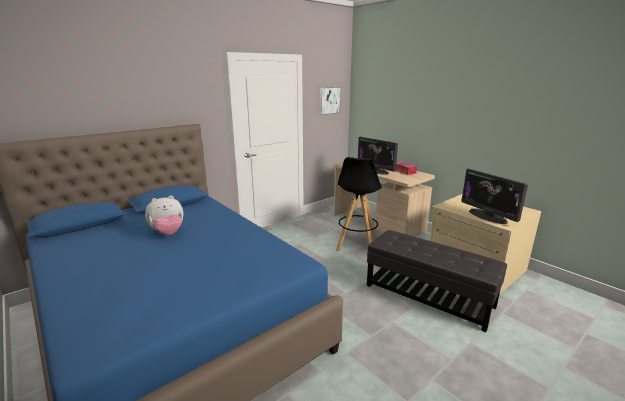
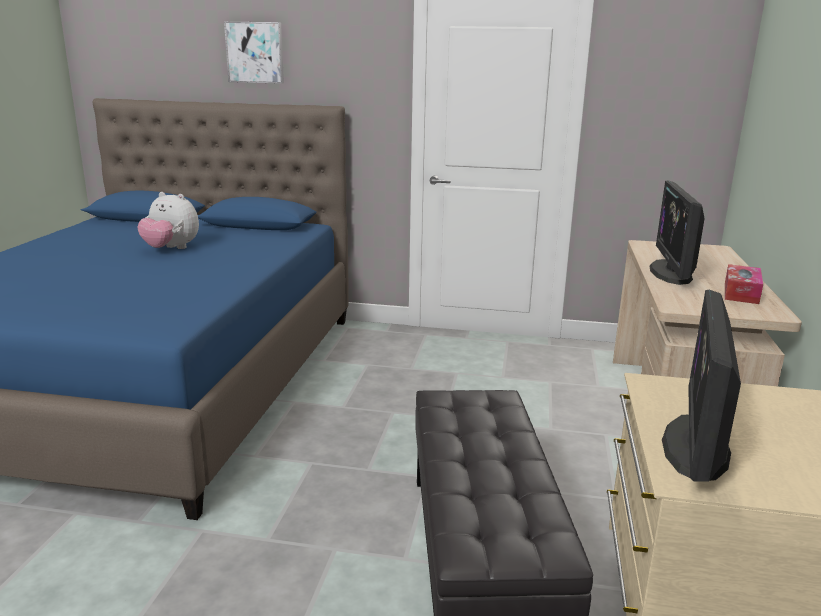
camera: 50 degrees right, 0 degrees up
(329, 100) = (670, 92): picture -> picture (255, 52)
(356, 244) = (546, 421): black stool -> none

